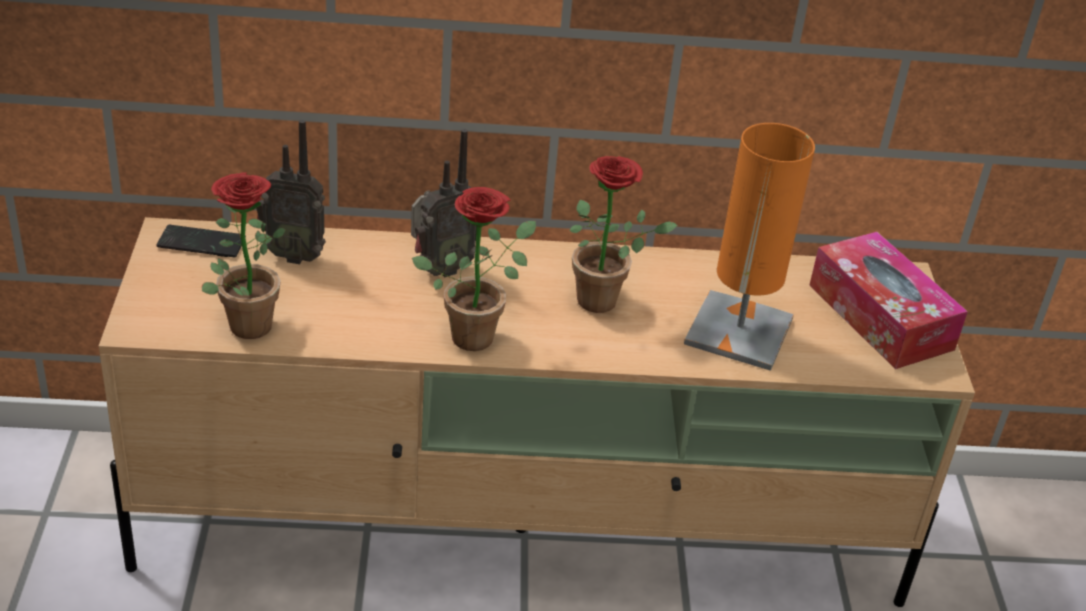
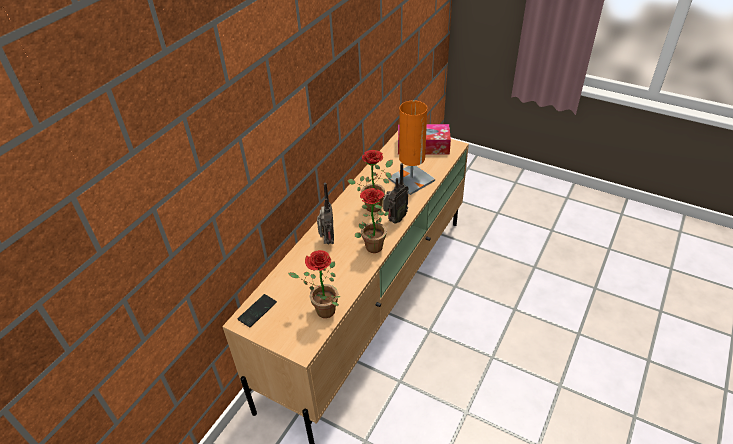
camera: 55 degrees left, 5 degrees up
(293, 255) = (287, 282): radio -> radio (394, 219)

